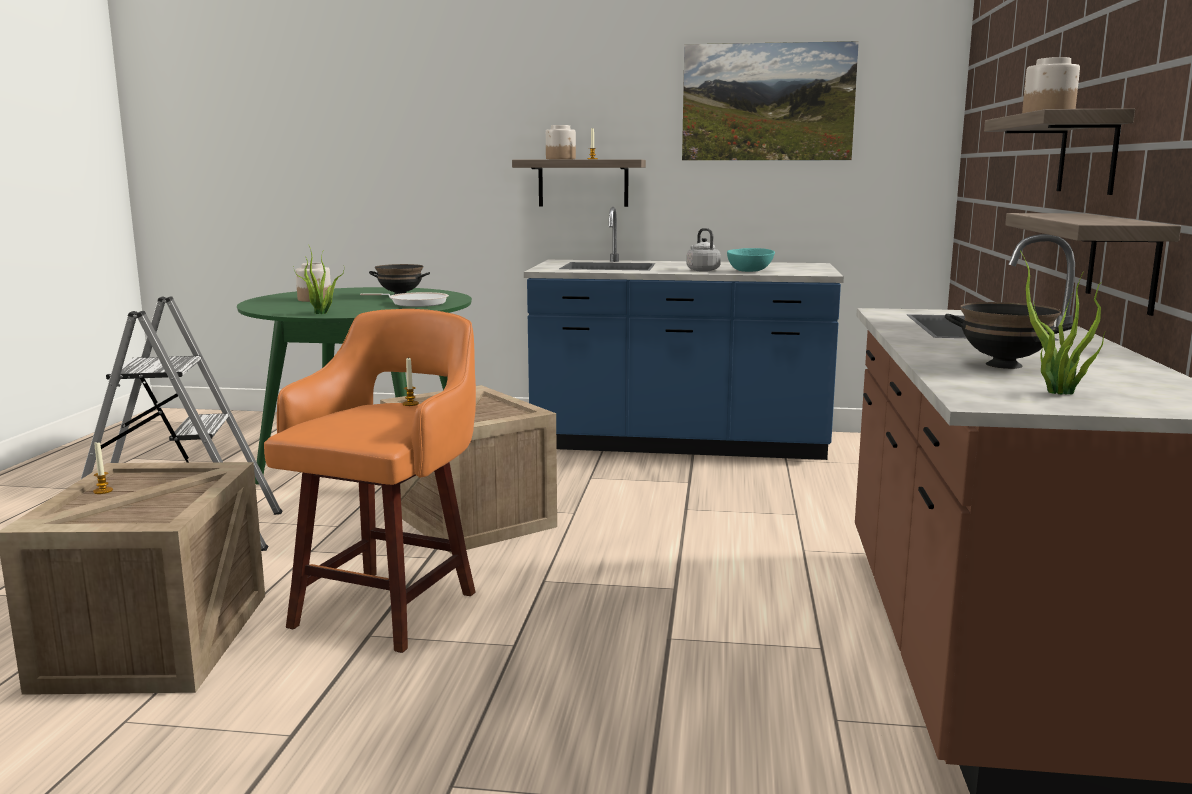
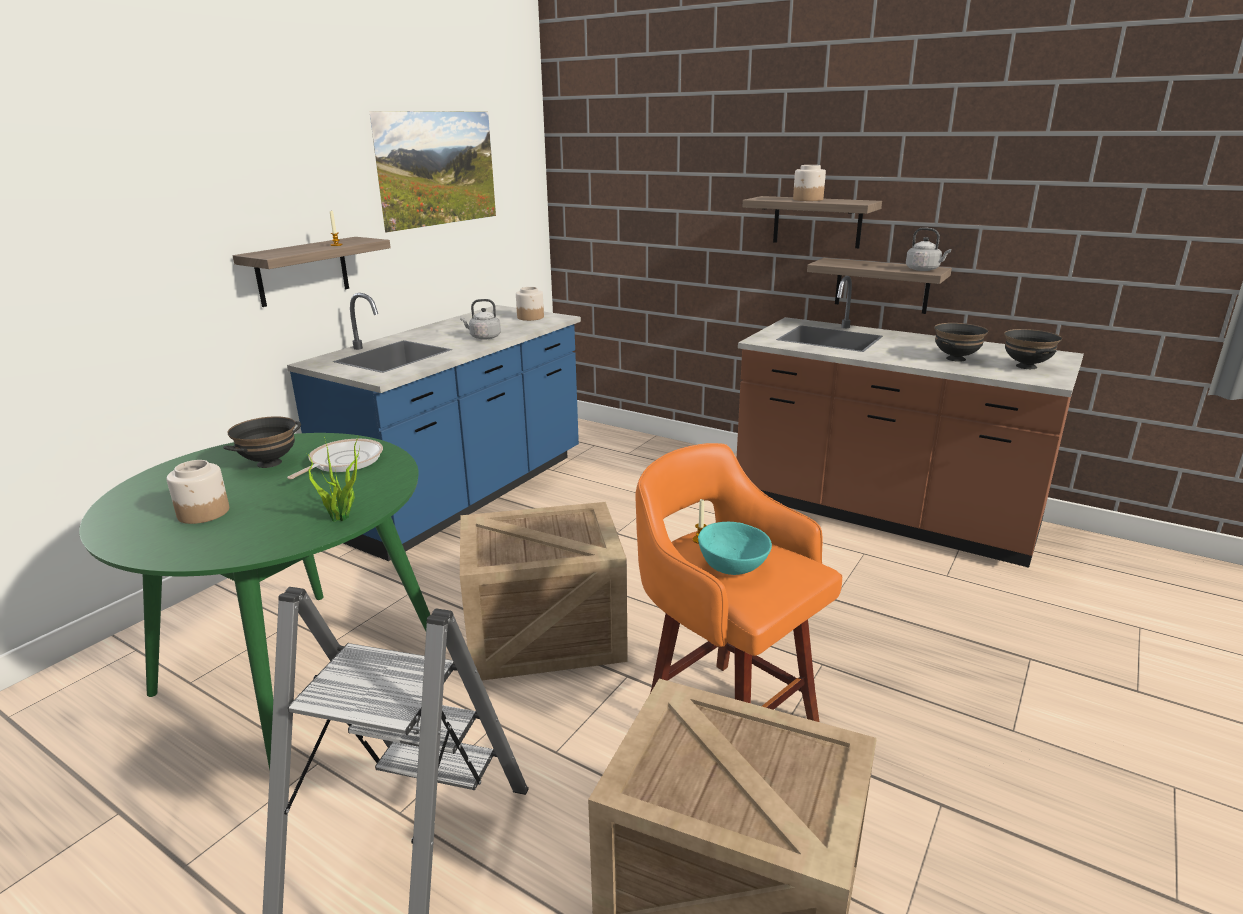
camera: 65 degrees left, 10 degrees up
(103, 491) = (700, 802): candle -> none
(561, 159) = (299, 249): jar -> jar (530, 317)
(749, 271) = (510, 328): turquoise bowl -> turquoise bowl (731, 565)
(1056, 392) = (1027, 366): potted plant -> black bowl
(1108, 222) = (924, 269): none -> grey kettle

